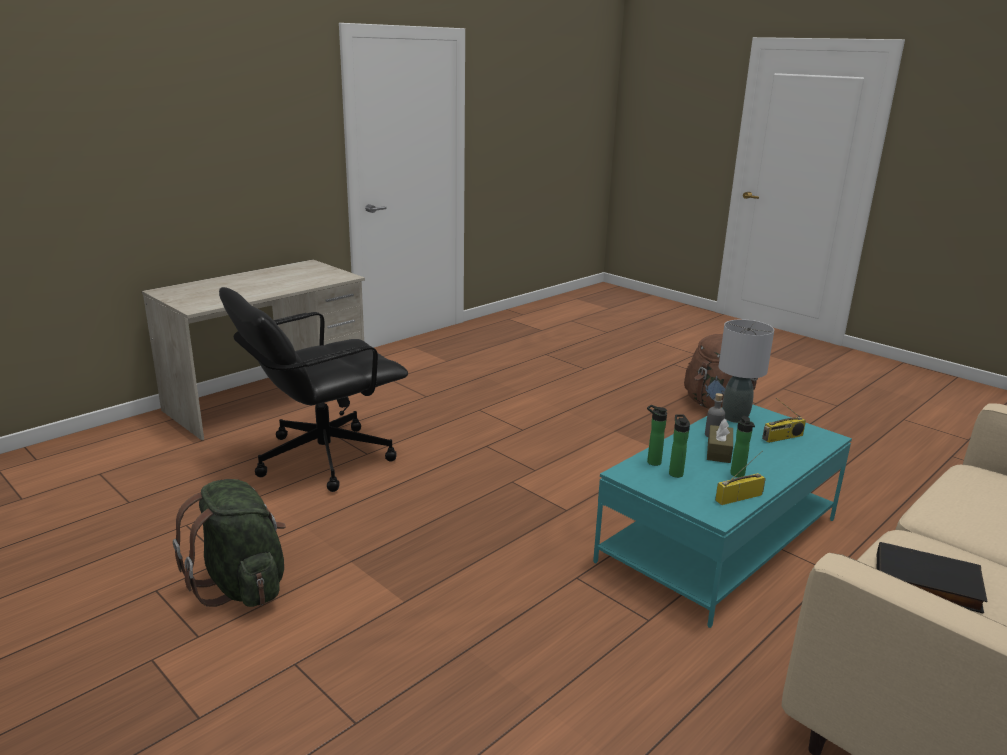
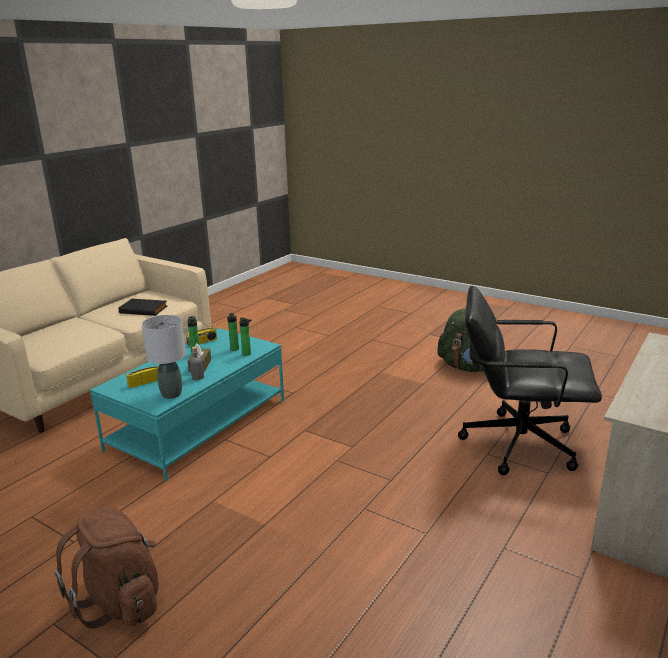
camera: 170 degrees right, 0 degrees up
(322, 458) = (518, 443): black office chair -> black office chair turned 120 degrees counterclockwise

